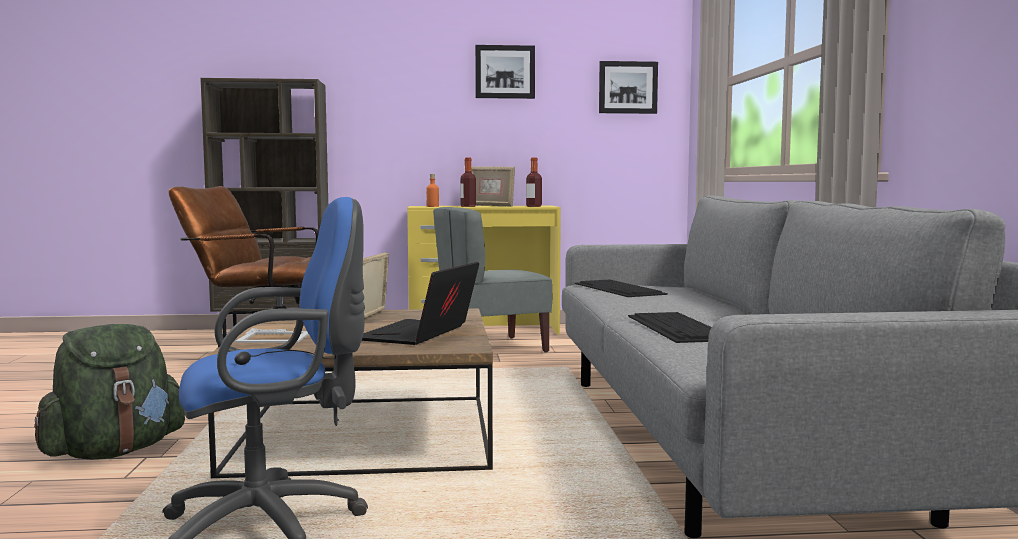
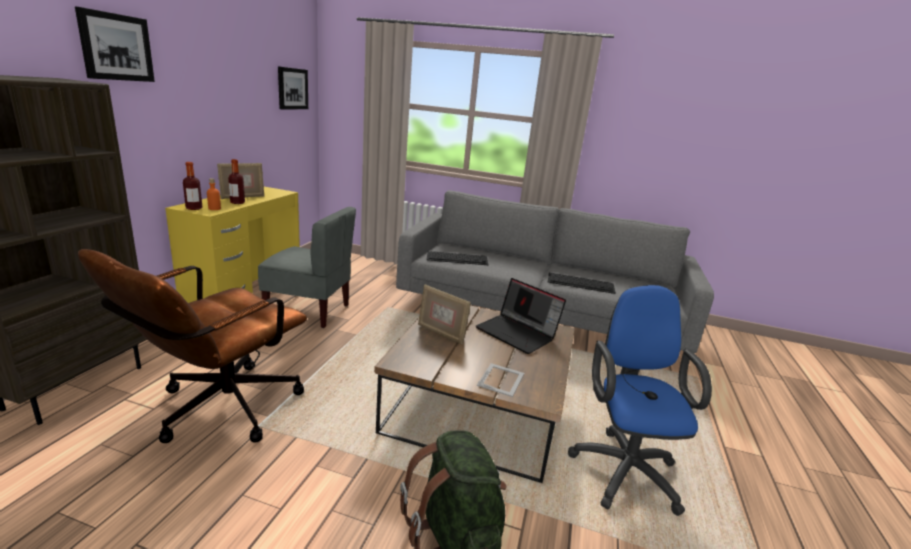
camera: 70 degrees left, 15 degrees up
(492, 348) = (309, 311): grey chair -> grey chair turned 75 degrees counterclockwise
(505, 72) = (222, 71): picture -> picture (116, 47)
(534, 206) = (278, 193): bottle -> bottle (194, 208)

